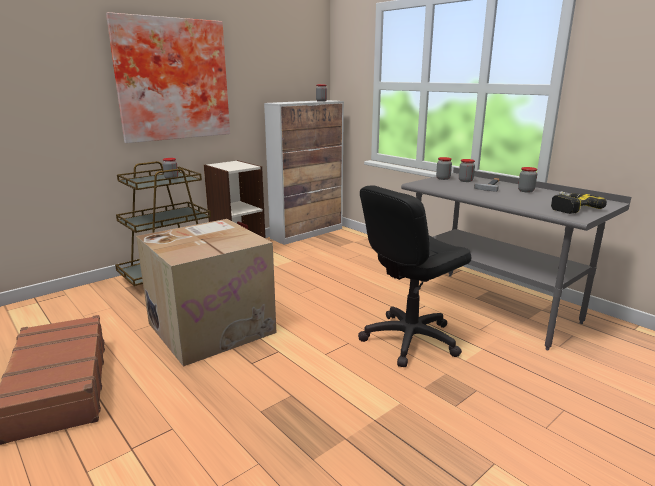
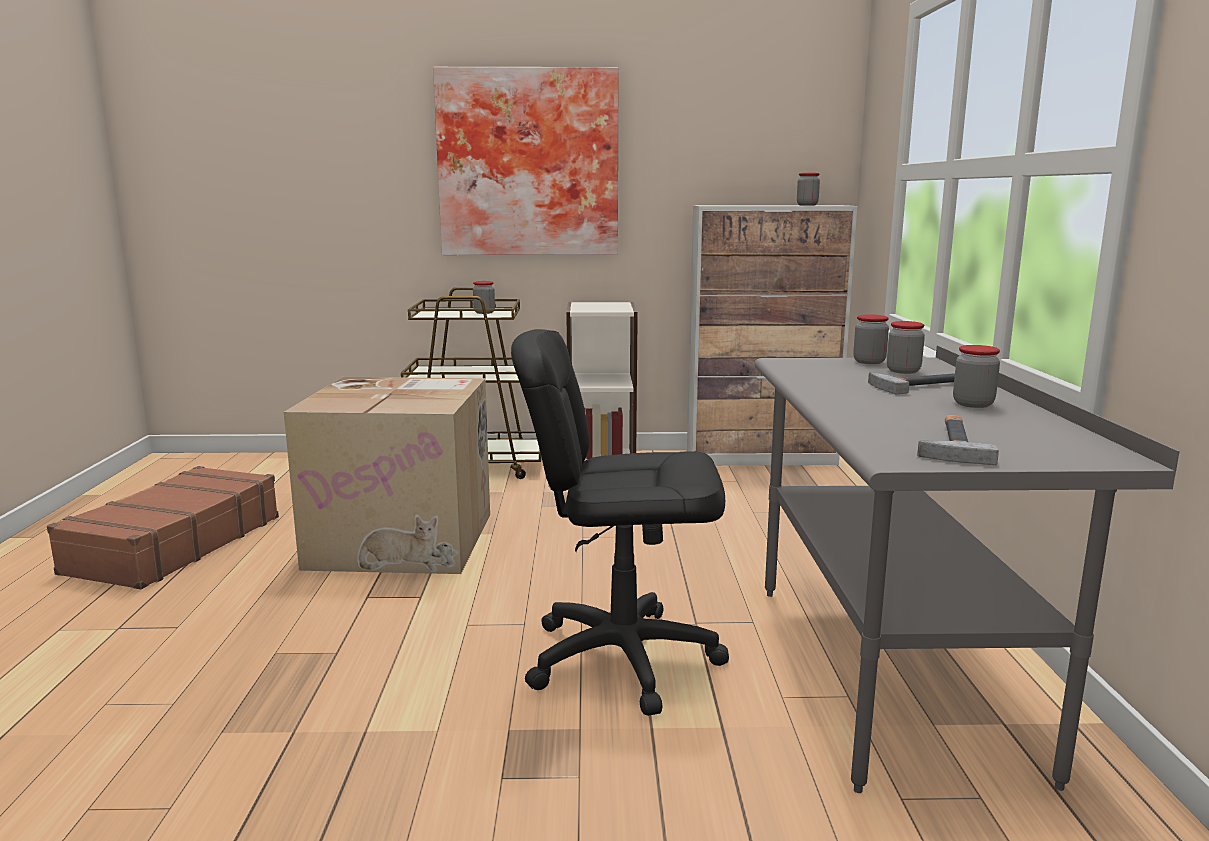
camera: 40 degrees right, 5 degrees down
(568, 207) = (952, 442): power drill -> hammer

